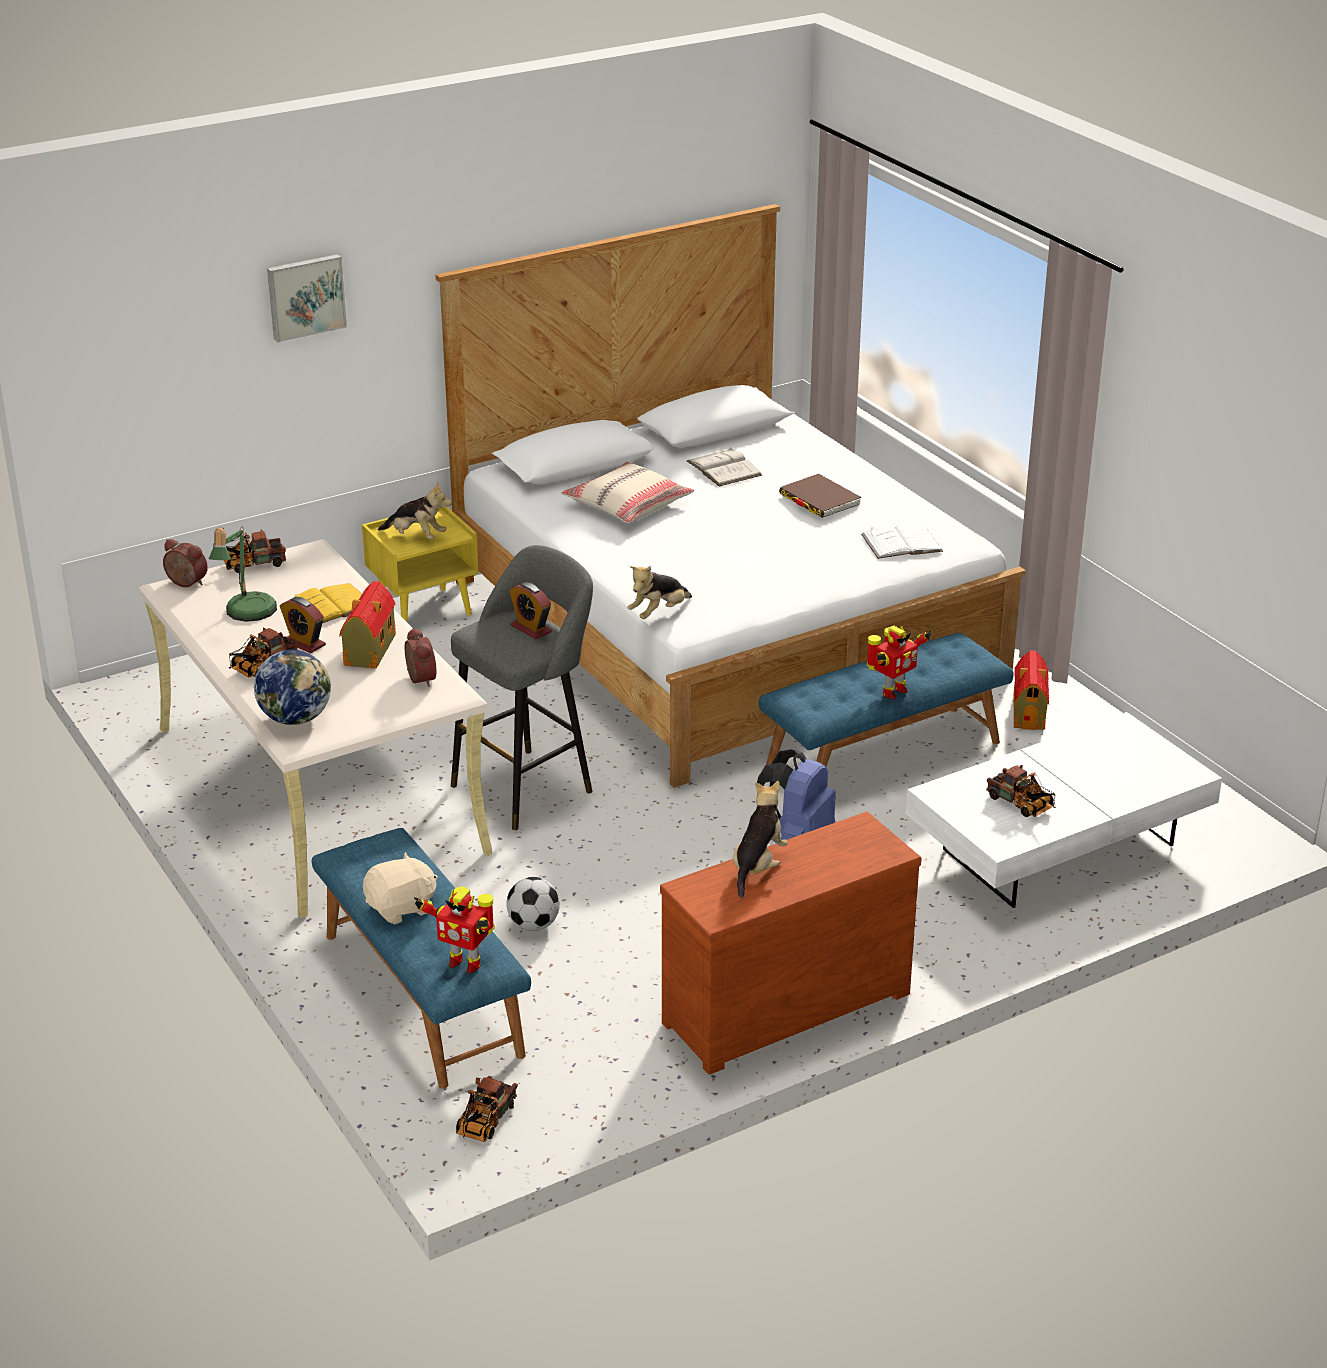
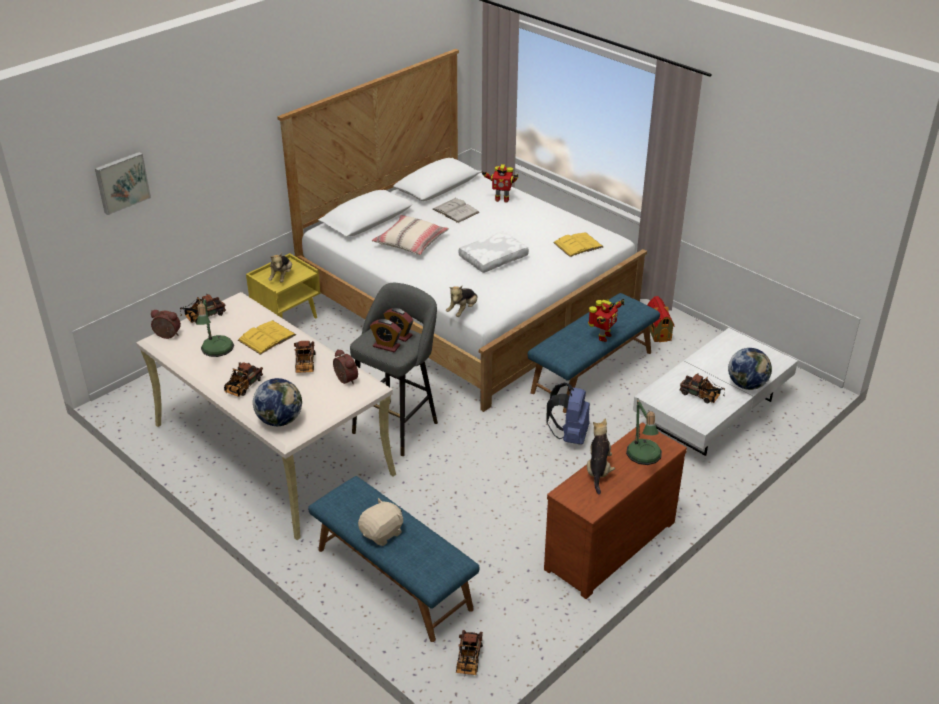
camera: 15 degrees left, 5 degrees up
(304, 643) = (262, 366): alarm clock -> alarm clock (386, 346)
(305, 296) = (204, 140): picture -> picture (121, 182)
(369, 651) = (305, 365): toy house -> toy truck
(416, 536) = (282, 277): plush toy -> plush toy turned 90 degrees clockwise
(465, 962) = (438, 564): toy robot -> toy robot (501, 199)
(533, 925) = (440, 518): football -> none
(749, 544) = (493, 258): none -> white pillow
(819, 500) = (519, 224): brown book -> none
(841, 859) = (643, 457): none -> table lamp
(901, 543) = (578, 245): white book -> yellow book
(1110, 800) = (747, 385): none -> globe

